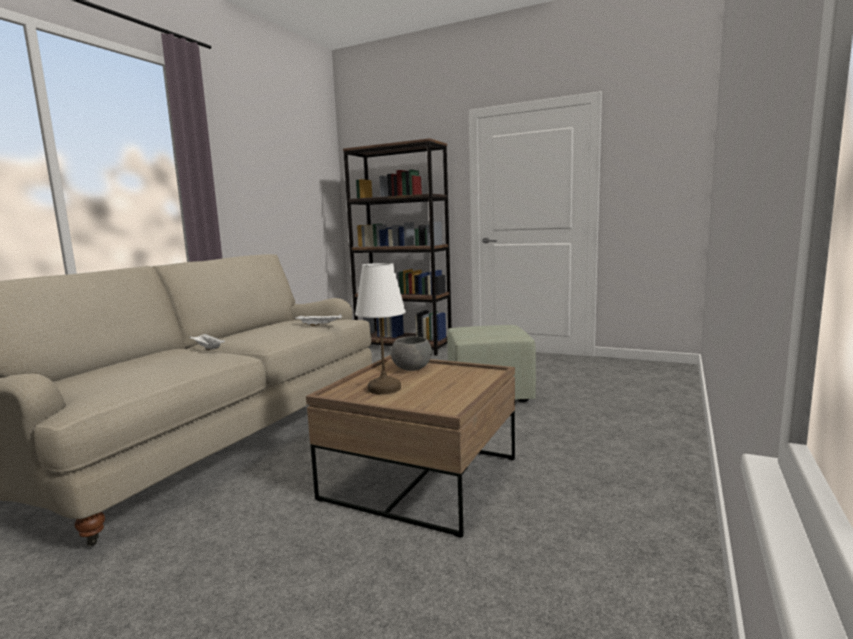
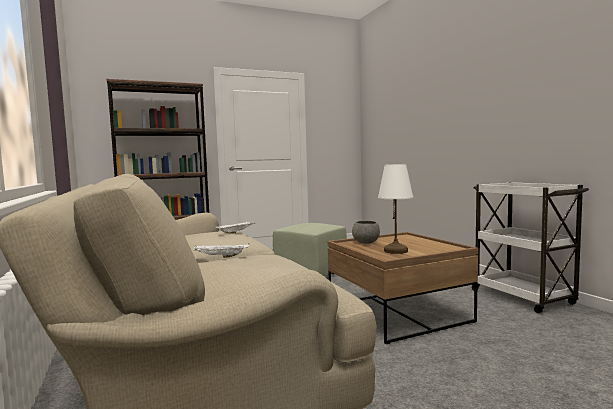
camera: 50 degrees left, 5 degrees down
(651, 554) = (523, 297): none -> white cart

